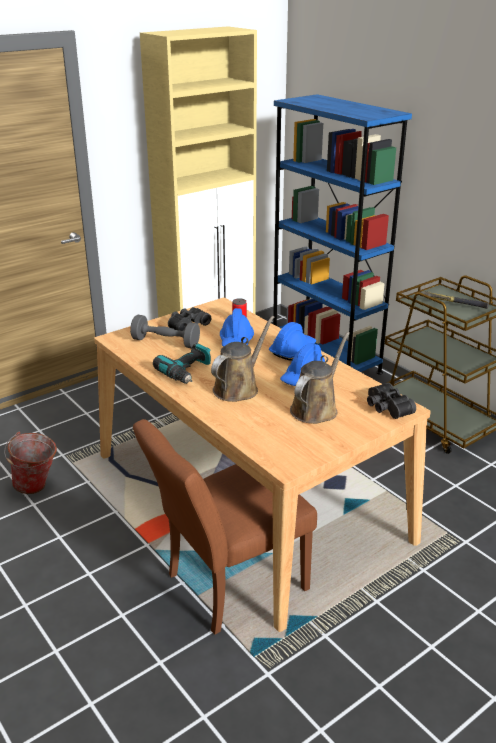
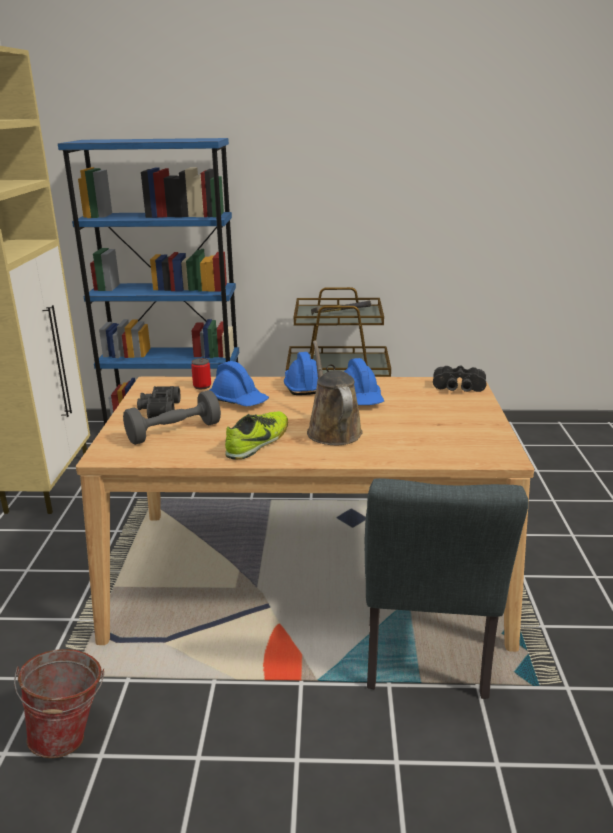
camera: 50 degrees left, 5 degrees down
(188, 372) = (259, 442): power drill -> shoe
(227, 585) = (424, 653): brown chair -> grey chair
(316, 408) = (421, 412): brown watering can -> none

